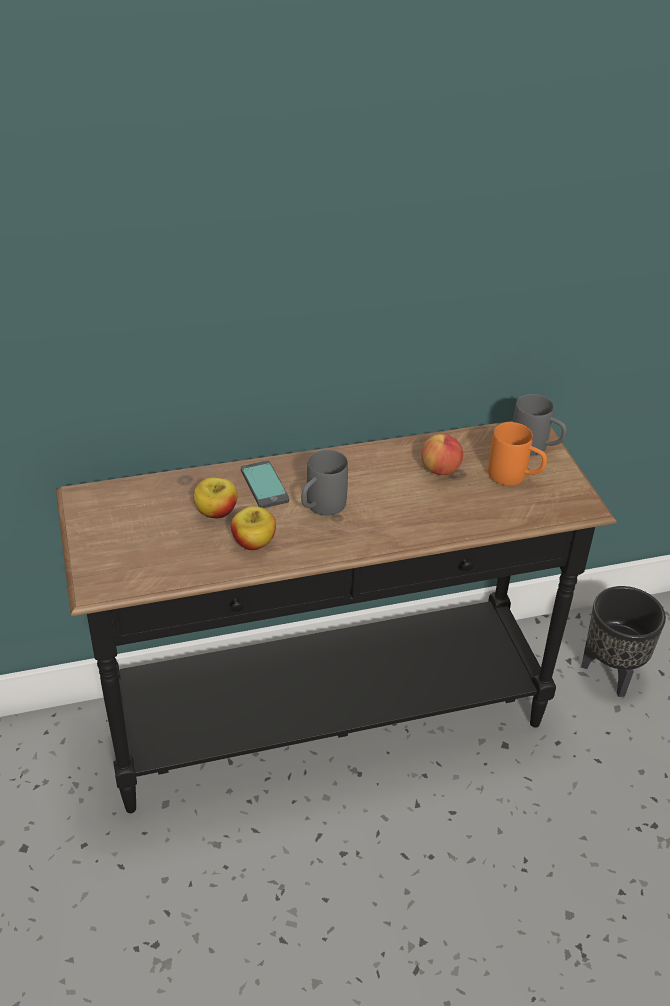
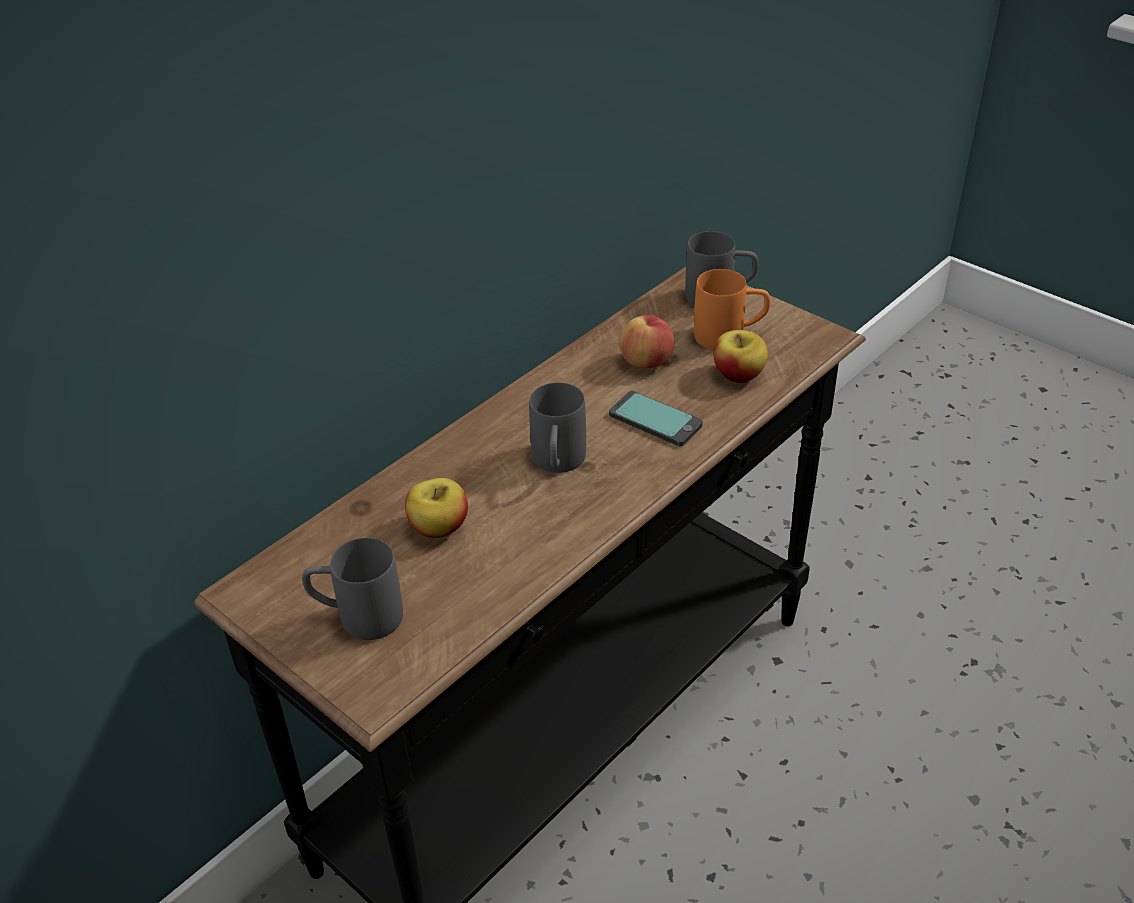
camera: 30 degrees left, 0 degrees up
(126, 540) = (357, 617): none -> grey mug
(253, 542) = (520, 541): apple -> apple (738, 374)
(265, 485) = (467, 469): phone -> phone (655, 420)
(611, 673) = (816, 531): black planter -> none

